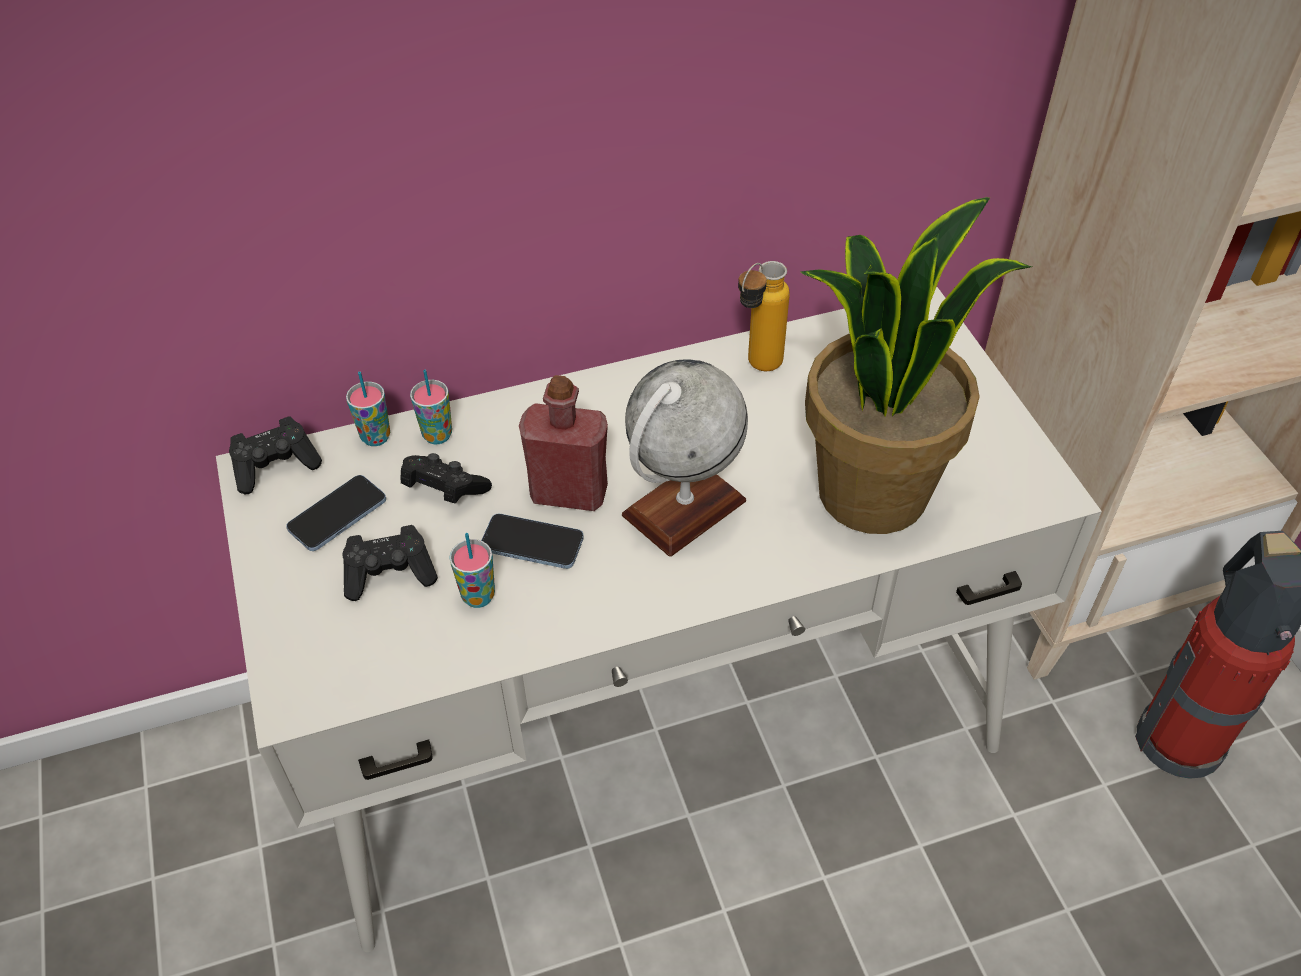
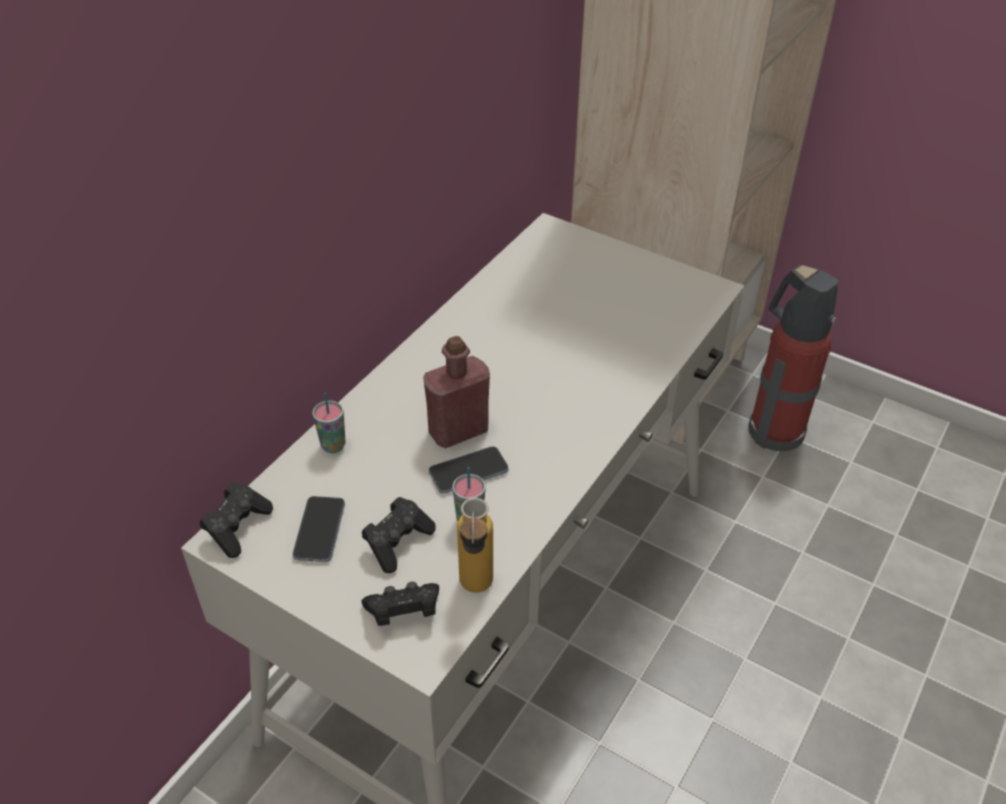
camera: 40 degrees left, 5 degrees down
(376, 437) = (290, 470): cup -> none
(444, 490) = (376, 475): black game controller -> black game controller (403, 612)
(684, 508) = (536, 401): globe -> none
(756, 369) = (492, 304): bottle -> bottle (475, 592)
(872, 490) = (626, 335): potted plant -> none

